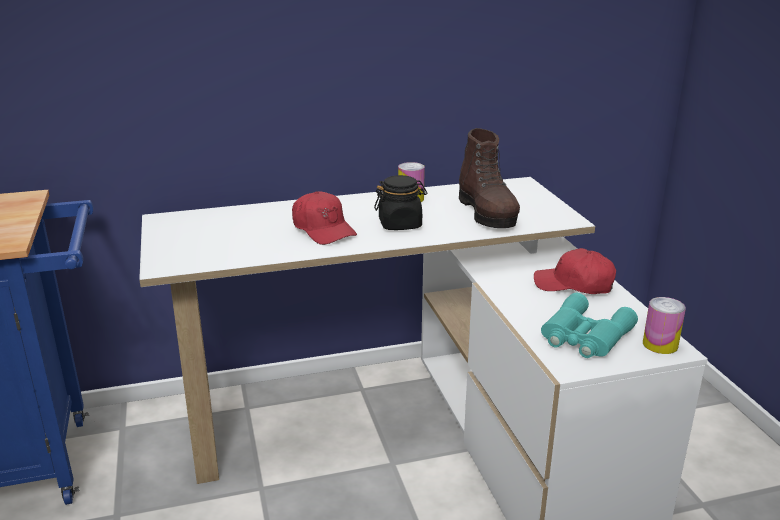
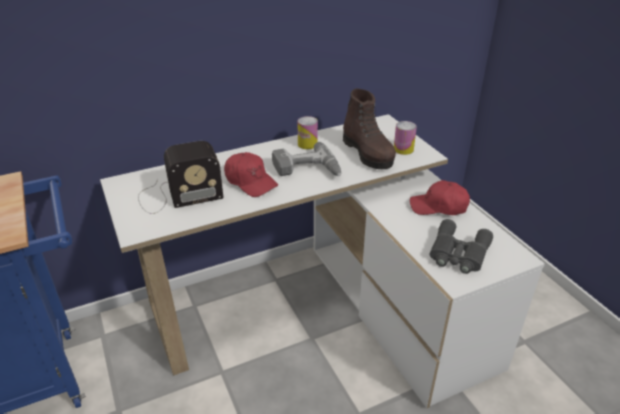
camera: 10 degrees left, 10 degrees up
(227, 236) = (177, 195): none -> radio
(400, 224) = (307, 170): black jar -> power drill
(584, 336) = (458, 253): turquoise binoculars -> grey binoculars
(660, 344) = (510, 255): can -> can (403, 149)

